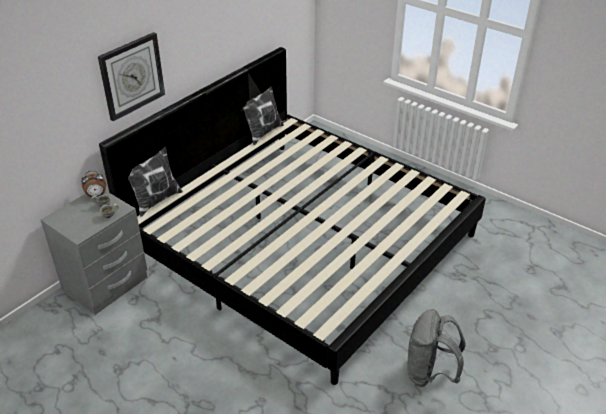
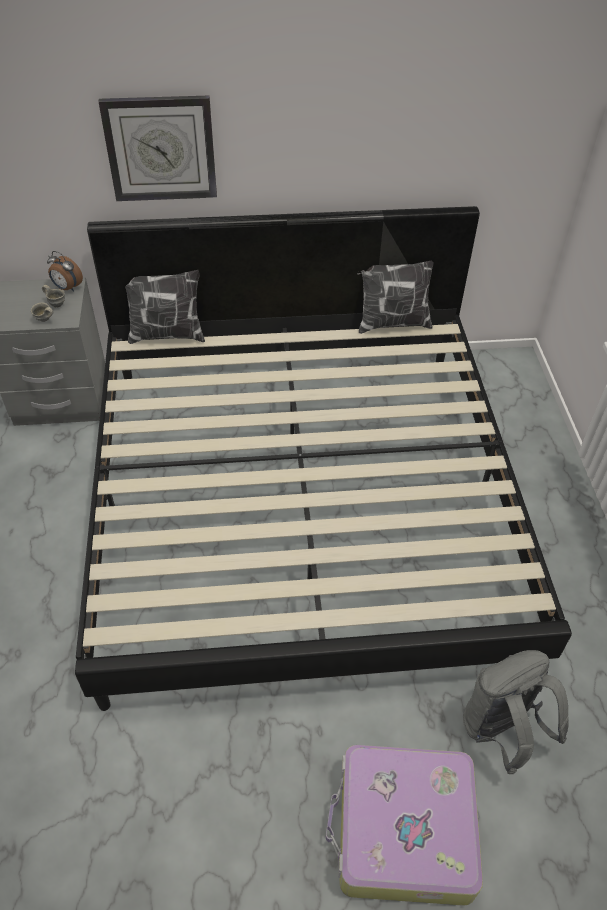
camera: 45 degrees right, 10 degrees up
(429, 373) = (213, 805): grey backpack -> grey backpack (501, 731)
(501, 320) = (403, 831): none -> suitcase

